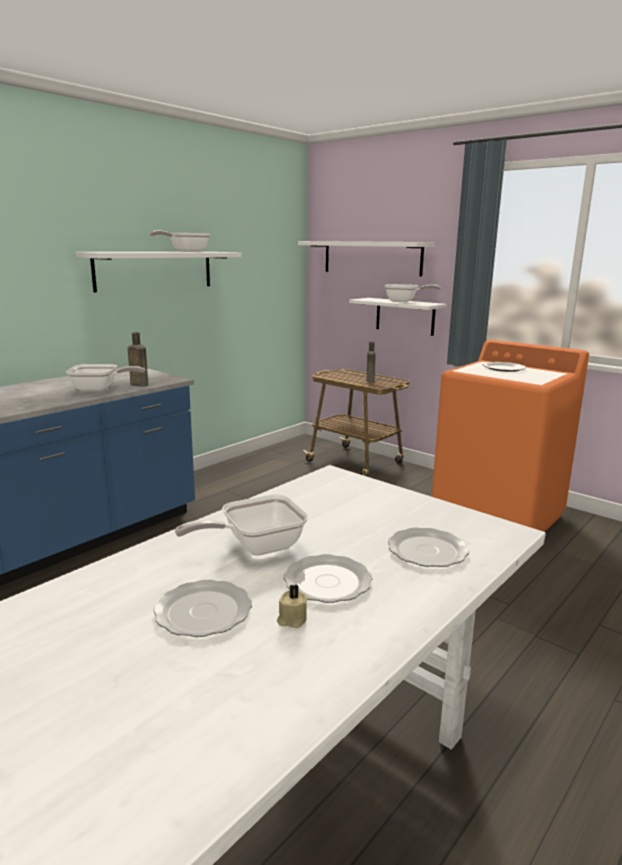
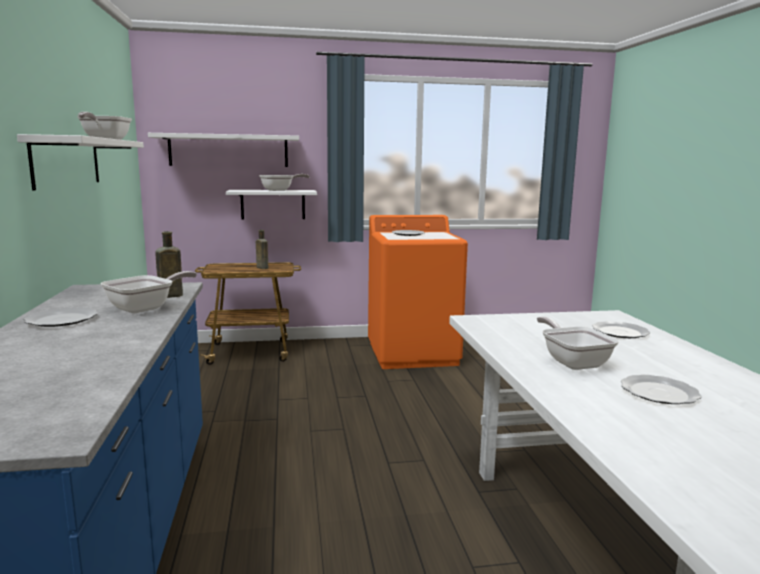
camera: 50 degrees left, 5 degrees down
(255, 547) = (572, 361): frying pan -> frying pan turned 150 degrees clockwise
(291, 620) = (685, 376): beige candle -> none
(329, 581) = (642, 358): plate -> plate (63, 319)

